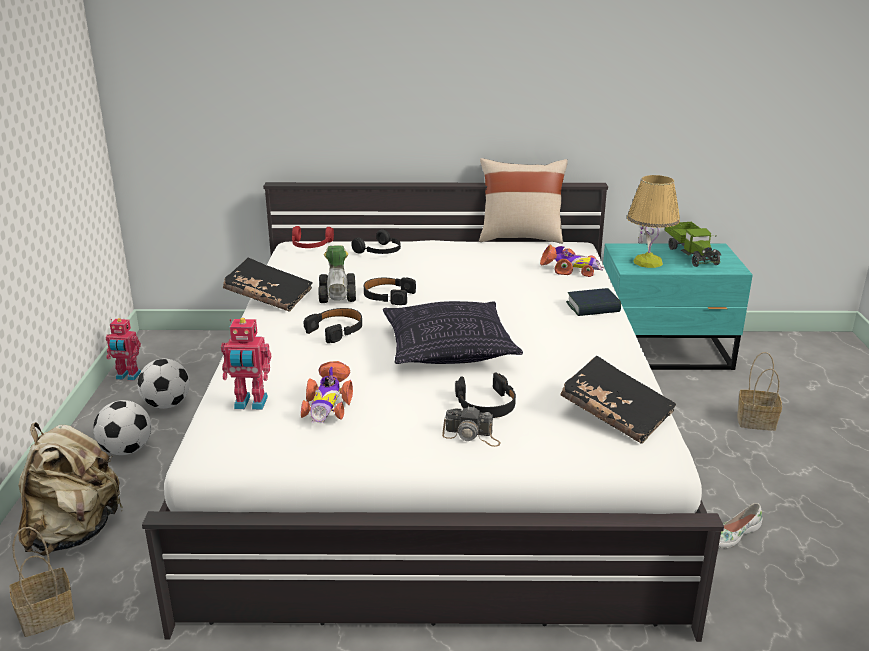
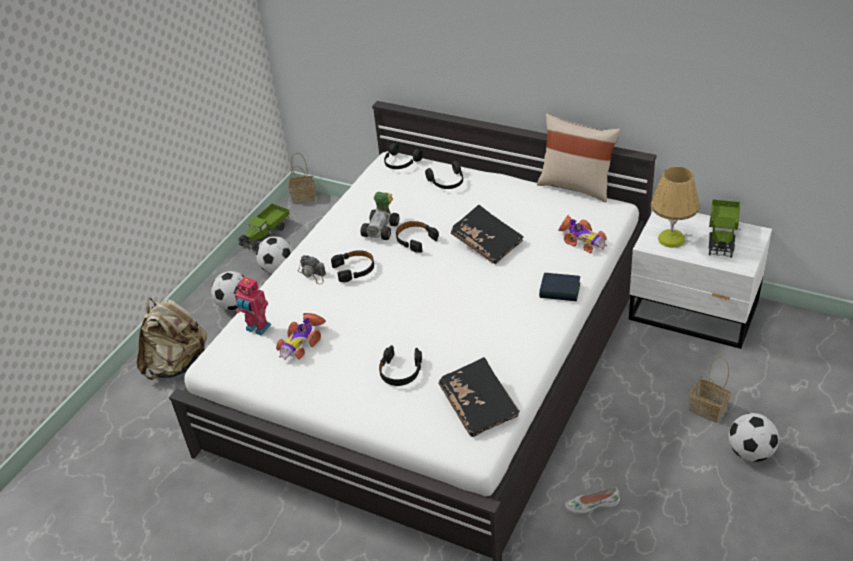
camera: 30 degrees right, 15 degrees up
(45, 618) = (139, 421): basket -> basket (303, 197)
(127, 376) = (265, 234): toy robot -> toy truck
(269, 297) = (333, 220): black book -> black book (487, 243)
(310, 246) = (400, 163): red headphones -> black headphones
(449, 350) = (415, 310): pillow -> none
(472, 436) = (370, 396): camera -> camera (312, 274)
(665, 352) = (694, 313): turquoise nightstand -> white nightstand
(831, 446) = (750, 452): none -> football

